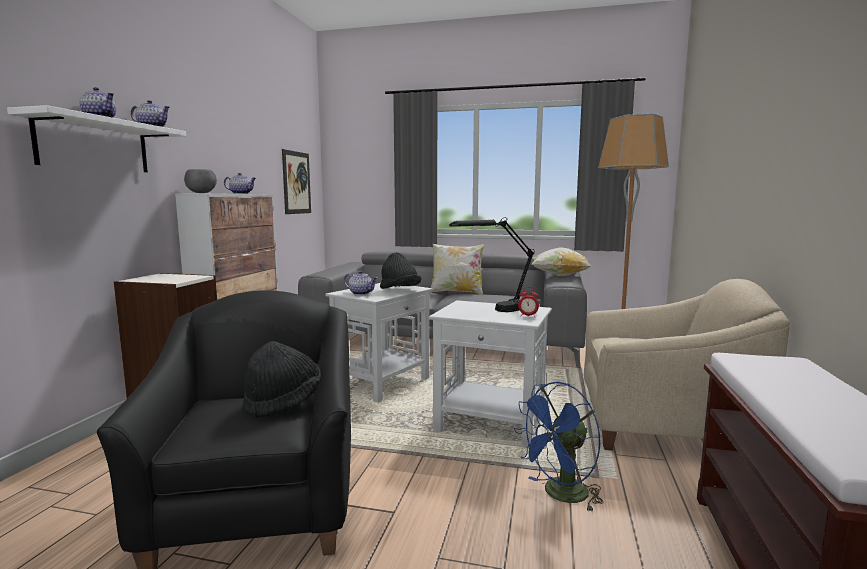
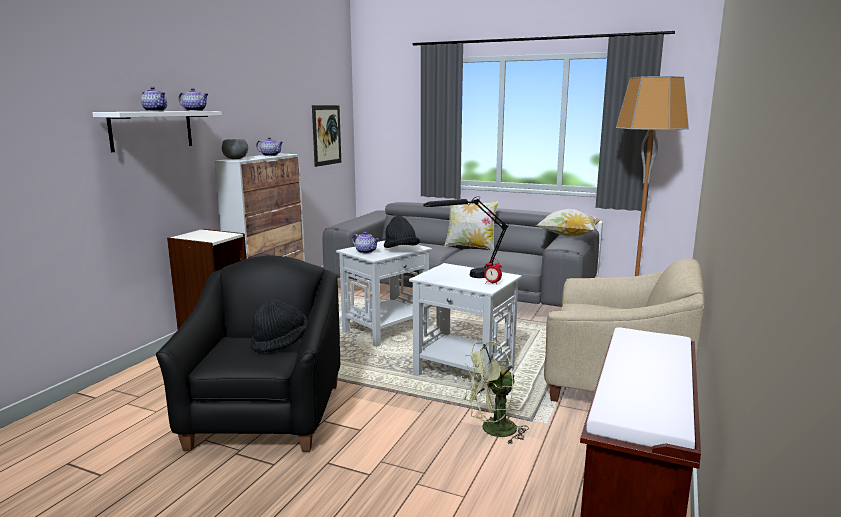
camera: 10 degrees right, 5 degrees up
(560, 495) = (492, 431): blue fan -> green fan

